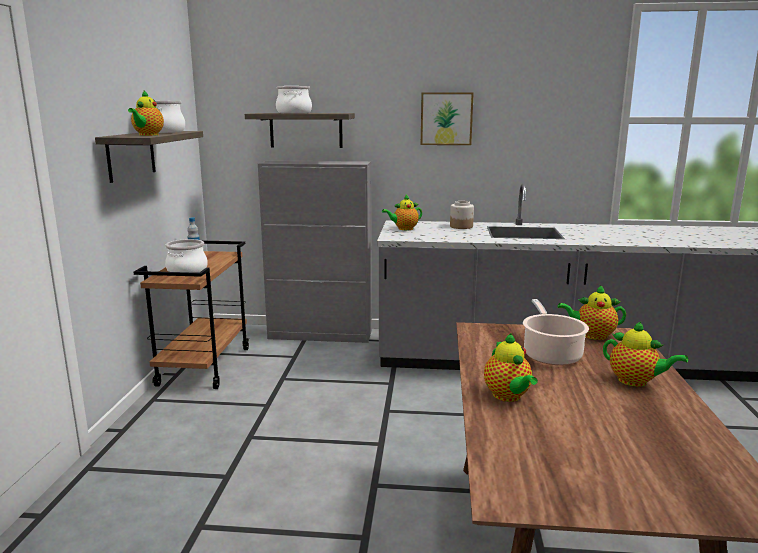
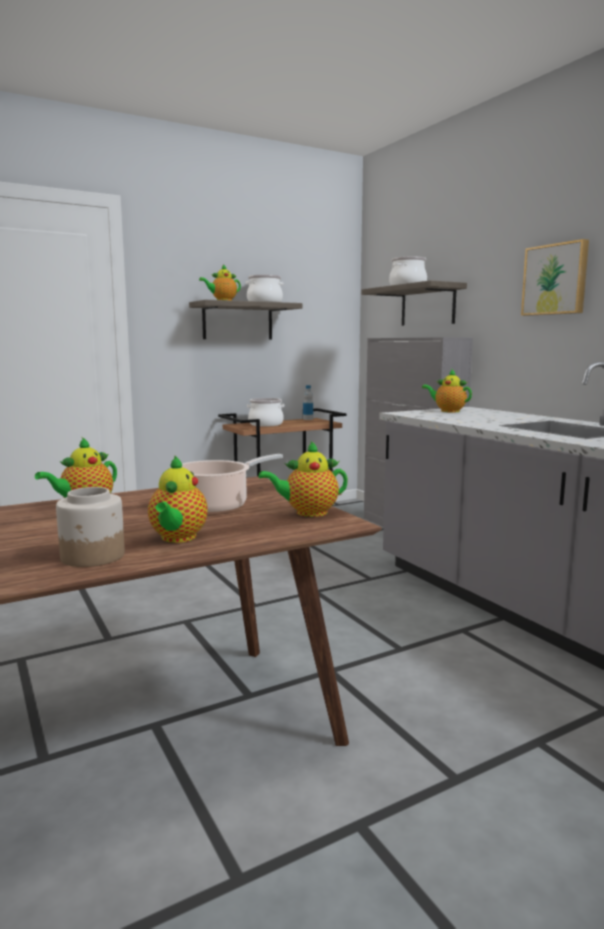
camera: 55 degrees right, 5 degrees down
(461, 226) = (517, 417): jar -> jar (93, 556)
(592, 335) = (307, 512): teapot -> teapot turned 75 degrees counterclockwise

